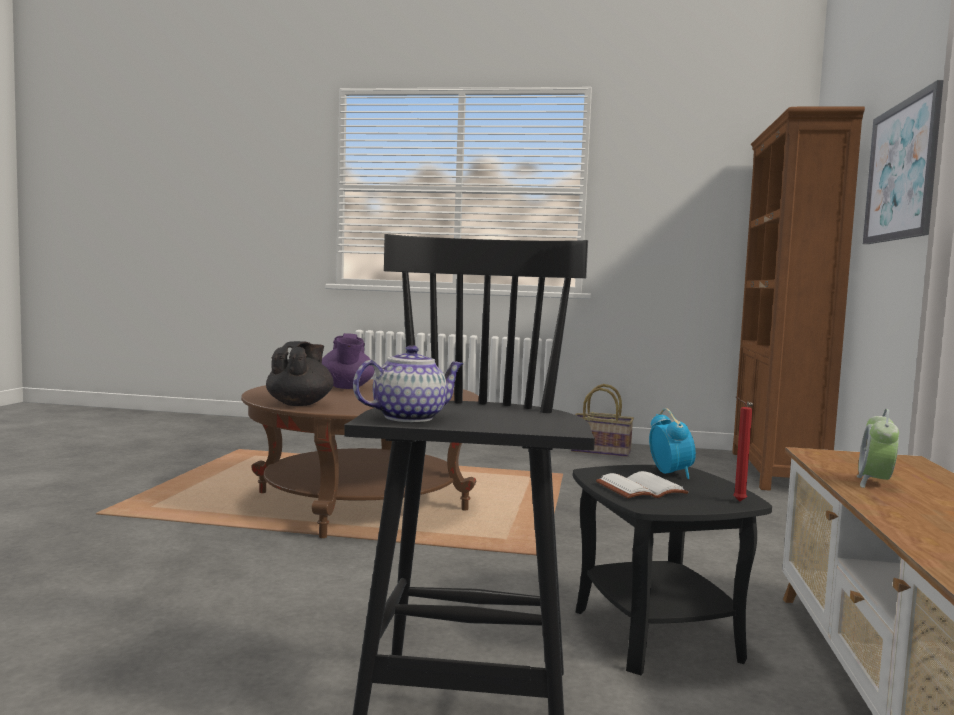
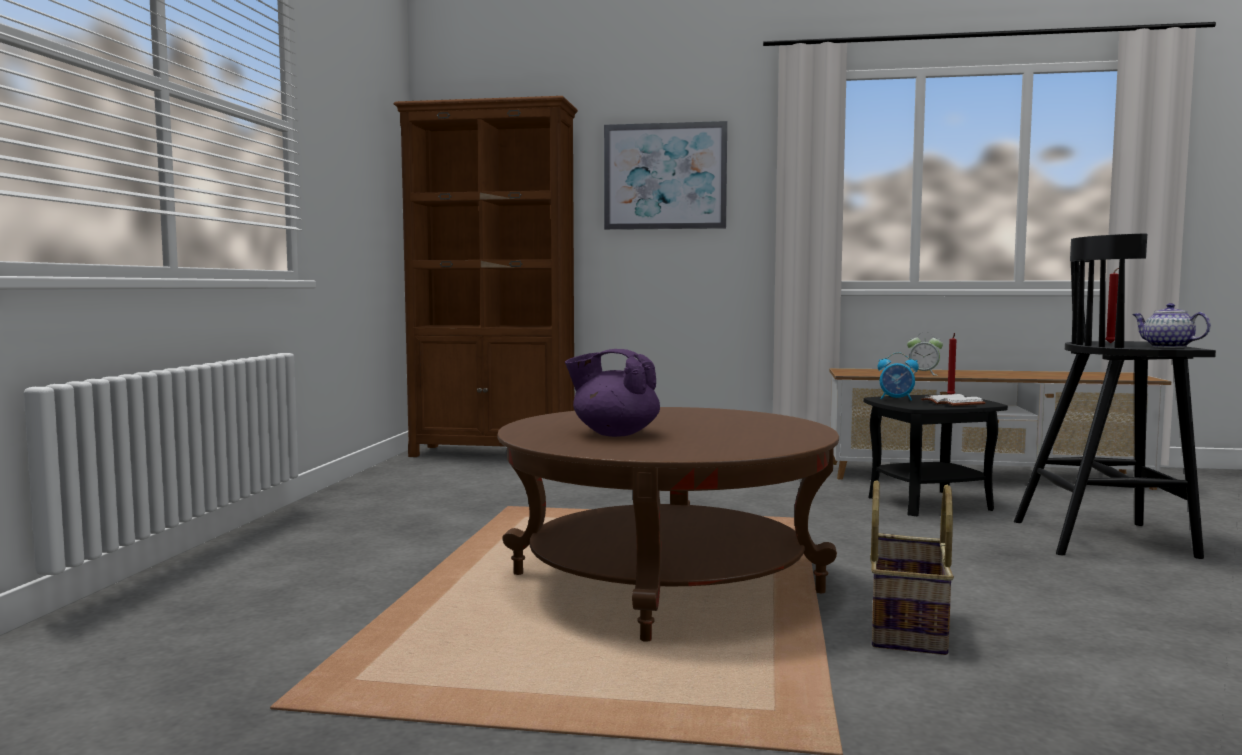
camera: 90 degrees left, 0 degrees up
(300, 404) = (785, 439): black teapot -> none
(346, 387) = (614, 434): purple teapot -> purple teapot turned 150 degrees counterclockwise
(507, 414) = (1112, 343): none -> red candle
(601, 451) = (382, 491): basket -> basket (905, 627)
(670, 473) = (896, 399): alarm clock -> alarm clock turned 150 degrees counterclockwise

